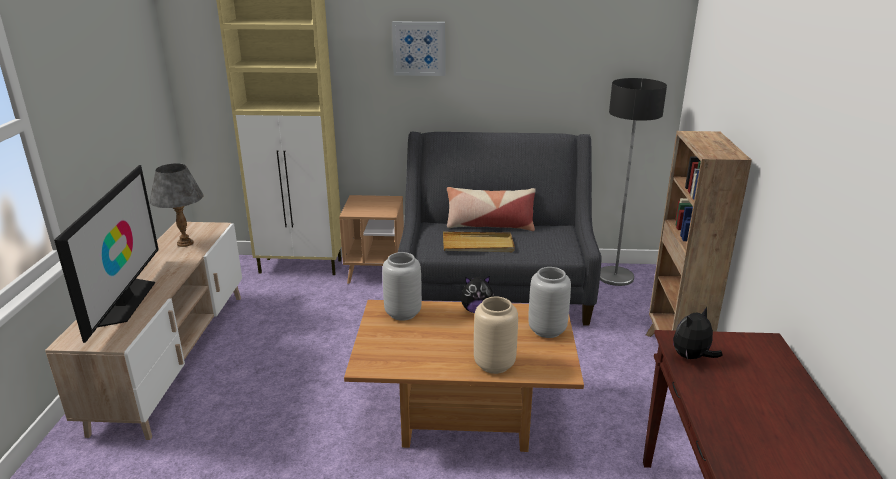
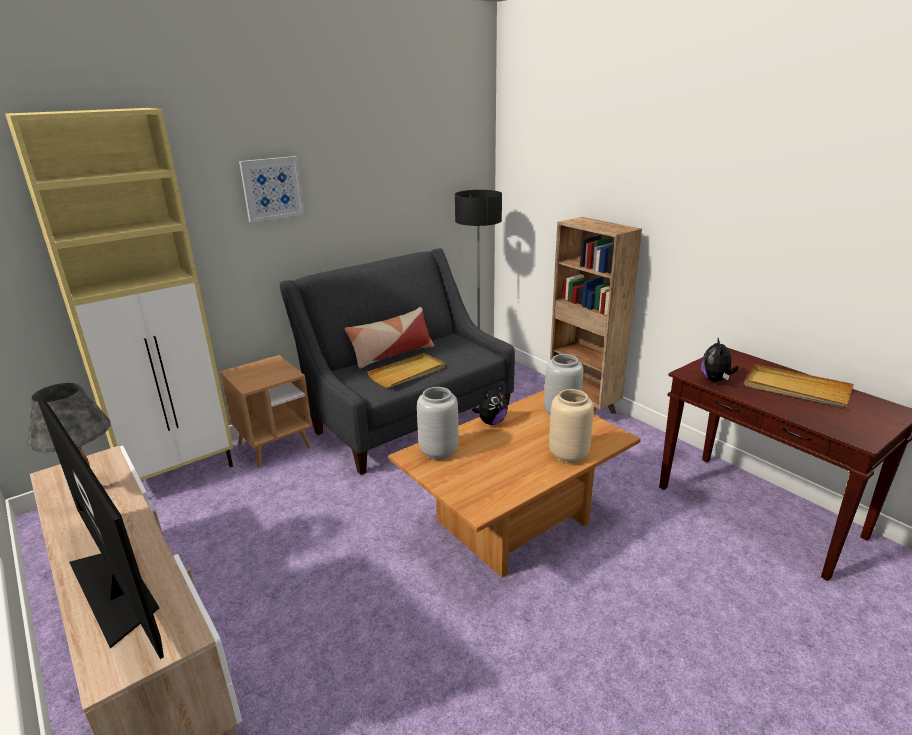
camera: 40 degrees left, 0 degrees up
(773, 408) = (796, 389): none -> beige tray

